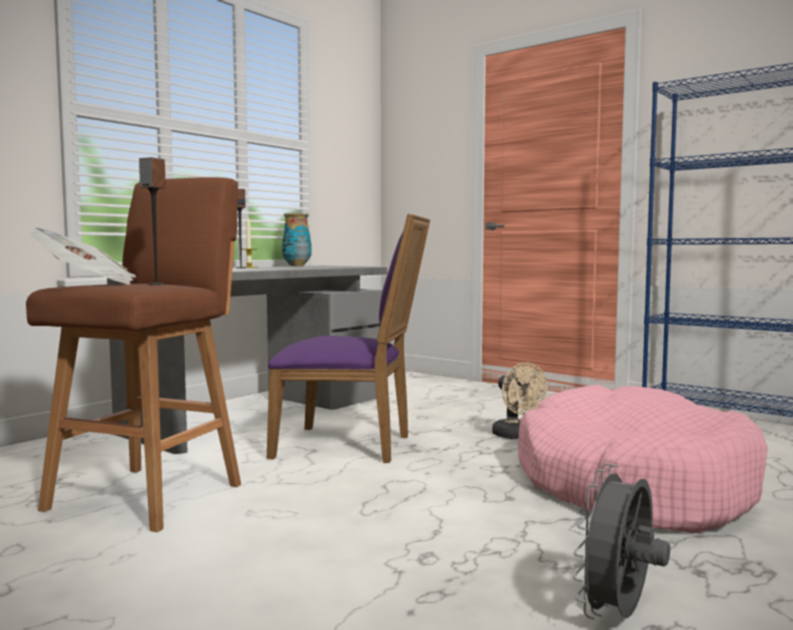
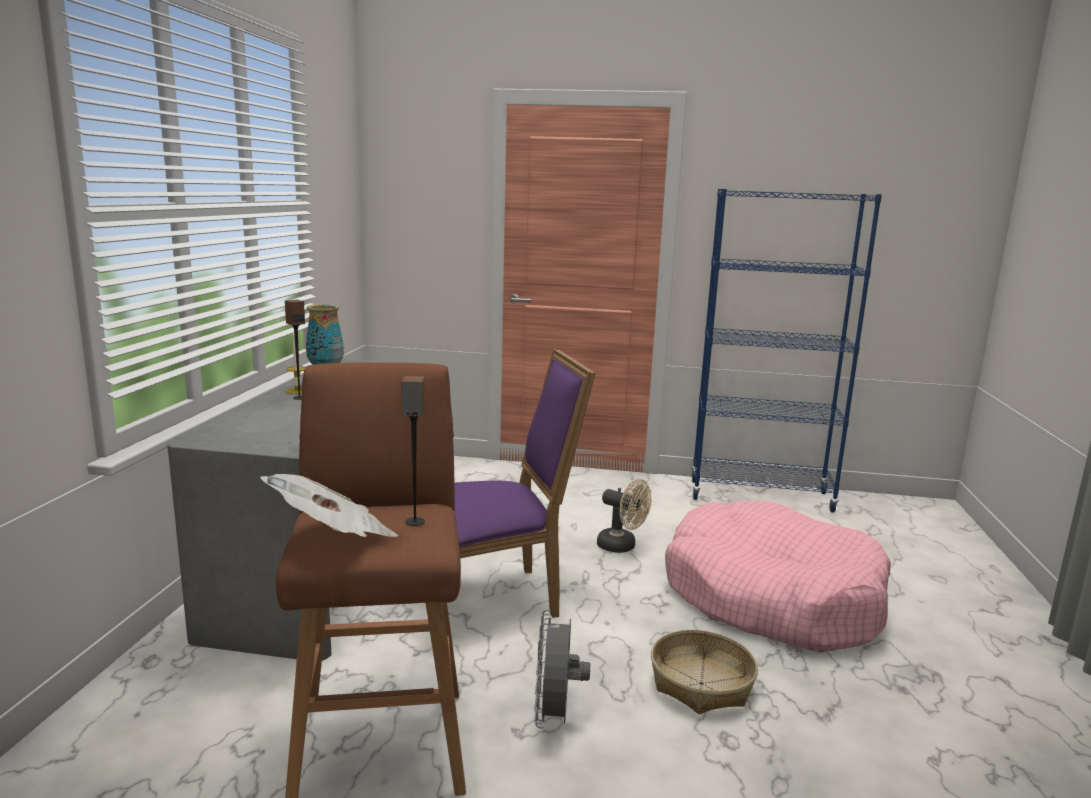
camera: 30 degrees left, 10 degrees up
(459, 521) = (701, 683): none -> basket
(619, 616) = (905, 756): grey fan -> grey fan (555, 717)

